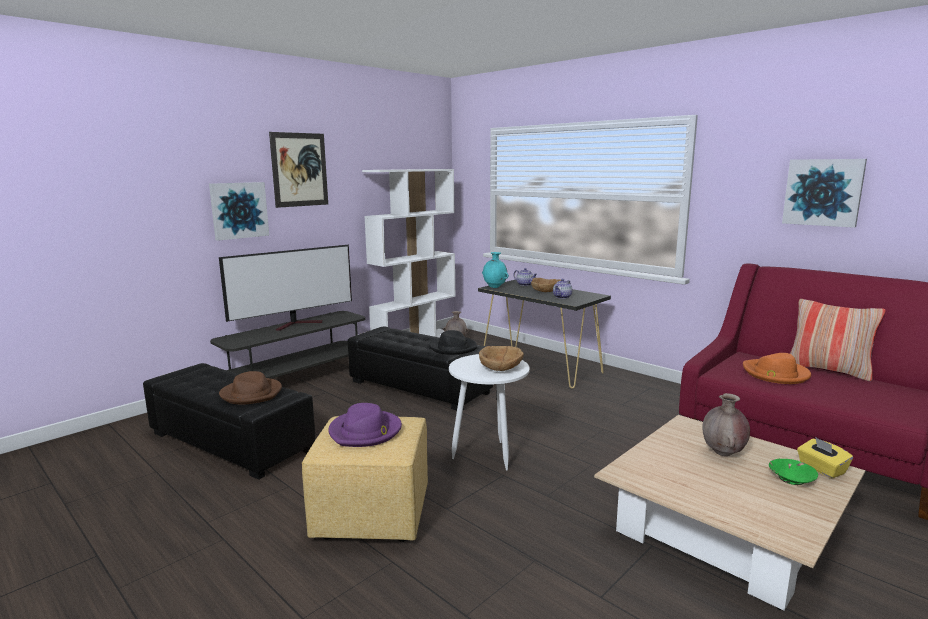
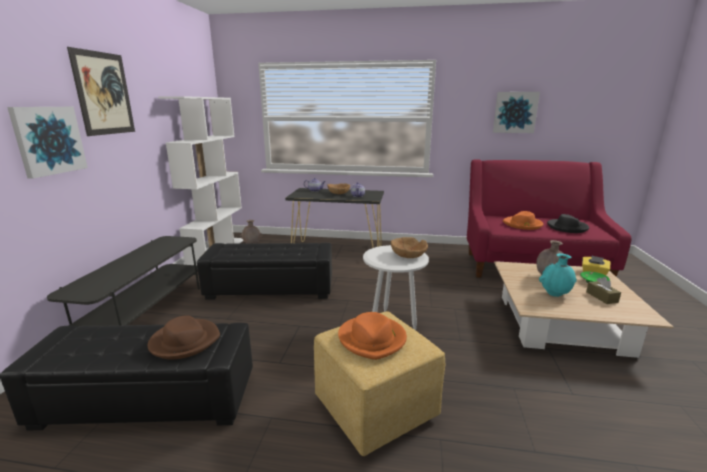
camera: 35 degrees left, 5 degrees up
(298, 324) = (135, 257): television -> none
(365, 432) = (372, 339): purple hat -> orange hat
(453, 348) = (305, 249): black hat -> black hat (567, 227)
(495, 287) = (297, 195): turquoise vase -> turquoise vase (555, 294)
(763, 497) = (601, 297): none -> brown tissue box
(828, 370) = (536, 217): pillow -> none

